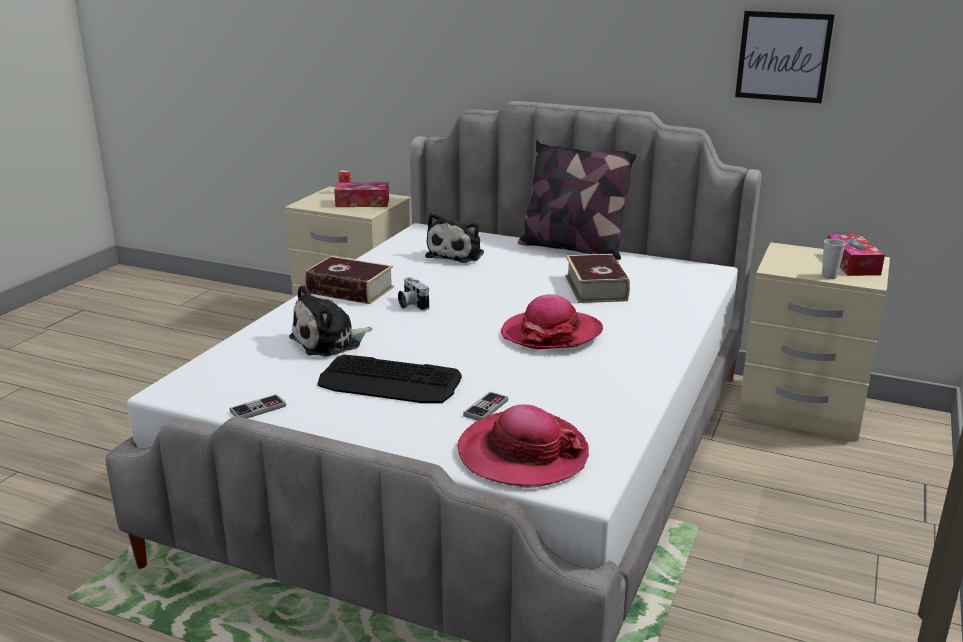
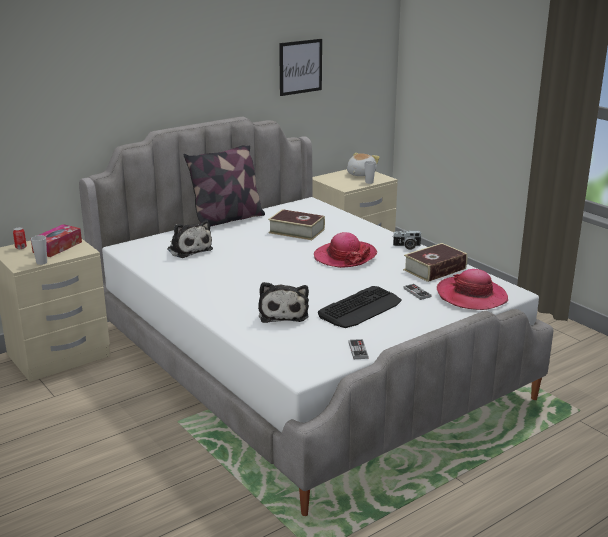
camera: 60 degrees left, 0 degrees up
(318, 208) = (41, 262): none -> cup
(350, 290) = (204, 291): book -> book (434, 269)
(411, 304) = (255, 279): camera -> camera (407, 246)
(852, 264) = (360, 174): tissue box -> plush toy

